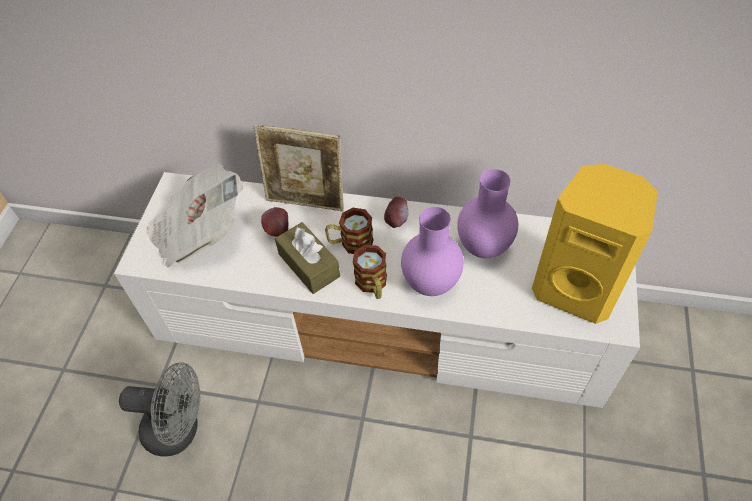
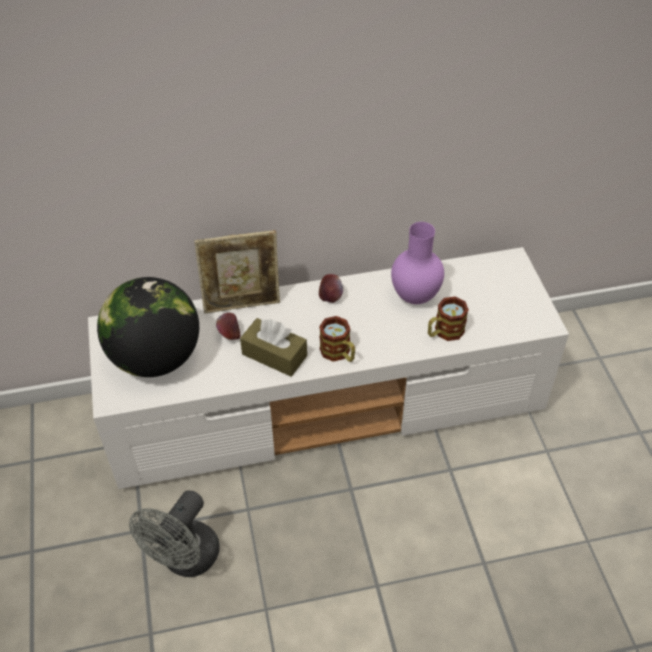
camera: 25 degrees left, 5 degrees down
(180, 430) = (185, 560): grey fan -> grey fan turned 135 degrees clockwise
(199, 232) = (156, 358): newspaper -> globe
(350, 243) = (301, 326): mug -> mug (444, 332)
(431, 285) = (387, 338): purple vase -> none
(575, 288) = (502, 306): yellow speaker -> none

